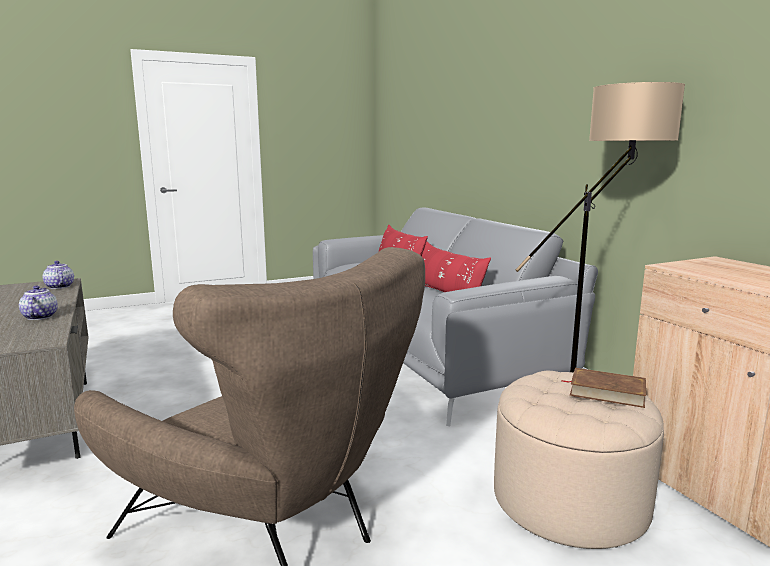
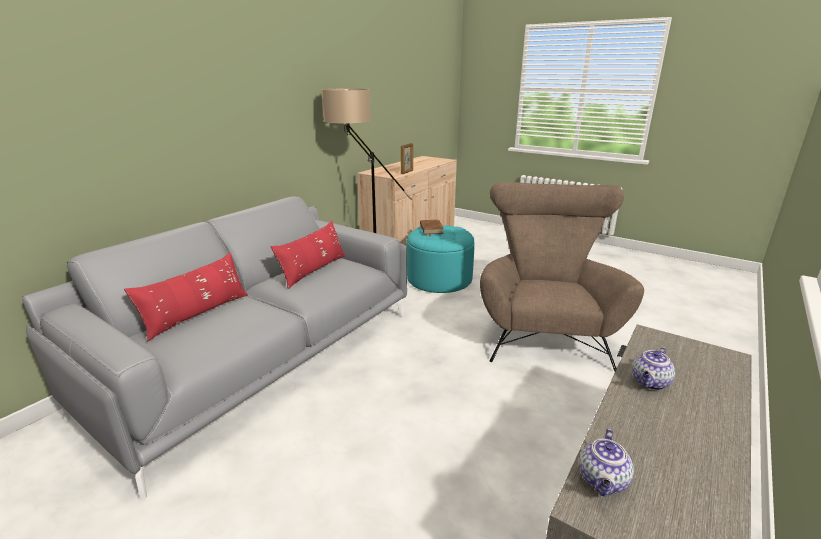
camera: 120 degrees left, 10 degrees up
(569, 500) = (439, 279): beige ottoman -> turquoise ottoman
(718, 277) = (407, 172): none -> picture frame

